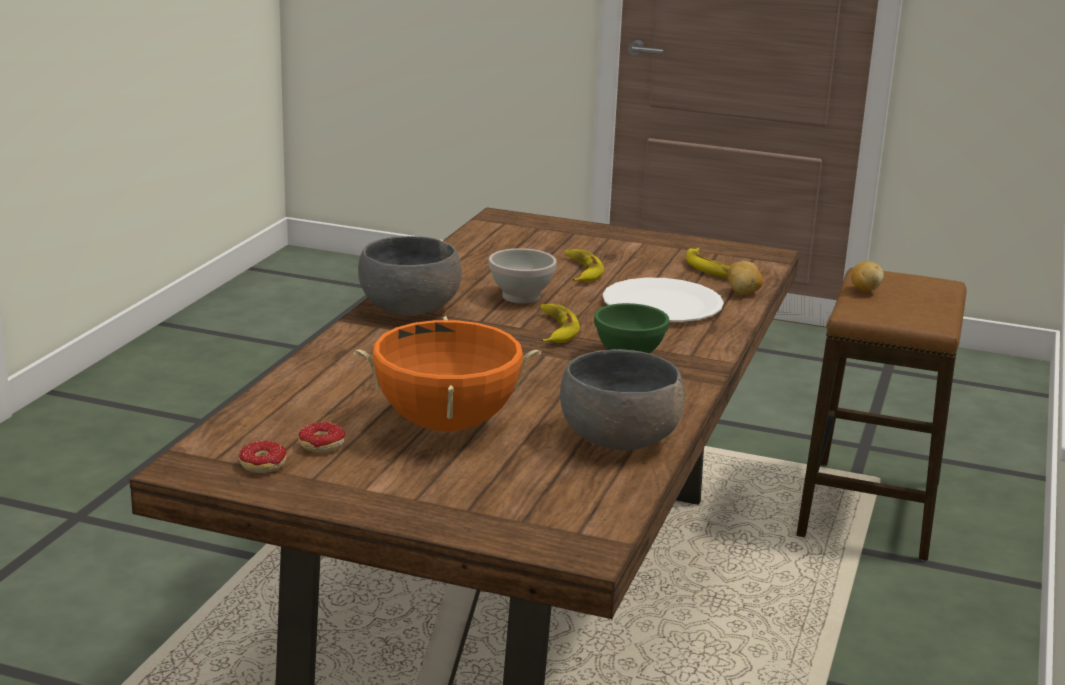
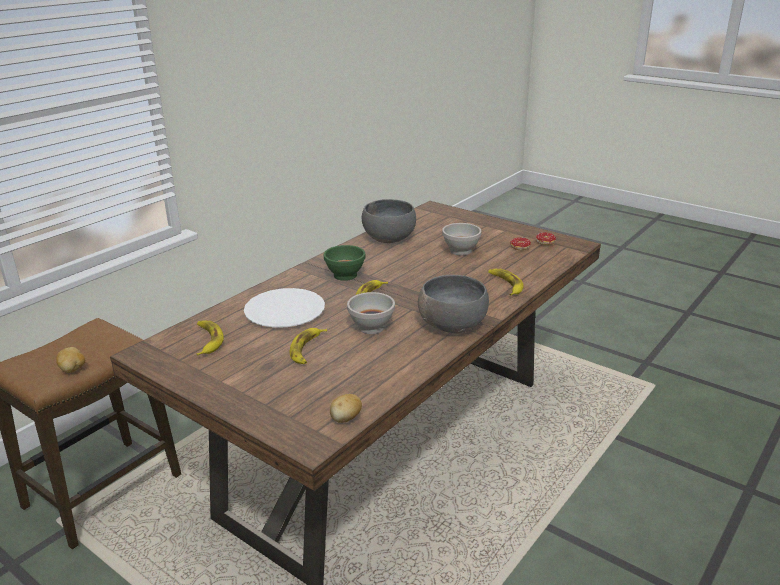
camera: 160 degrees left, 5 degrees up
(341, 368) = (505, 284): none -> banana
(446, 424) = (461, 251): orange cooking pot -> white bowl
(743, 293) = (219, 314): potato -> potato (345, 419)

